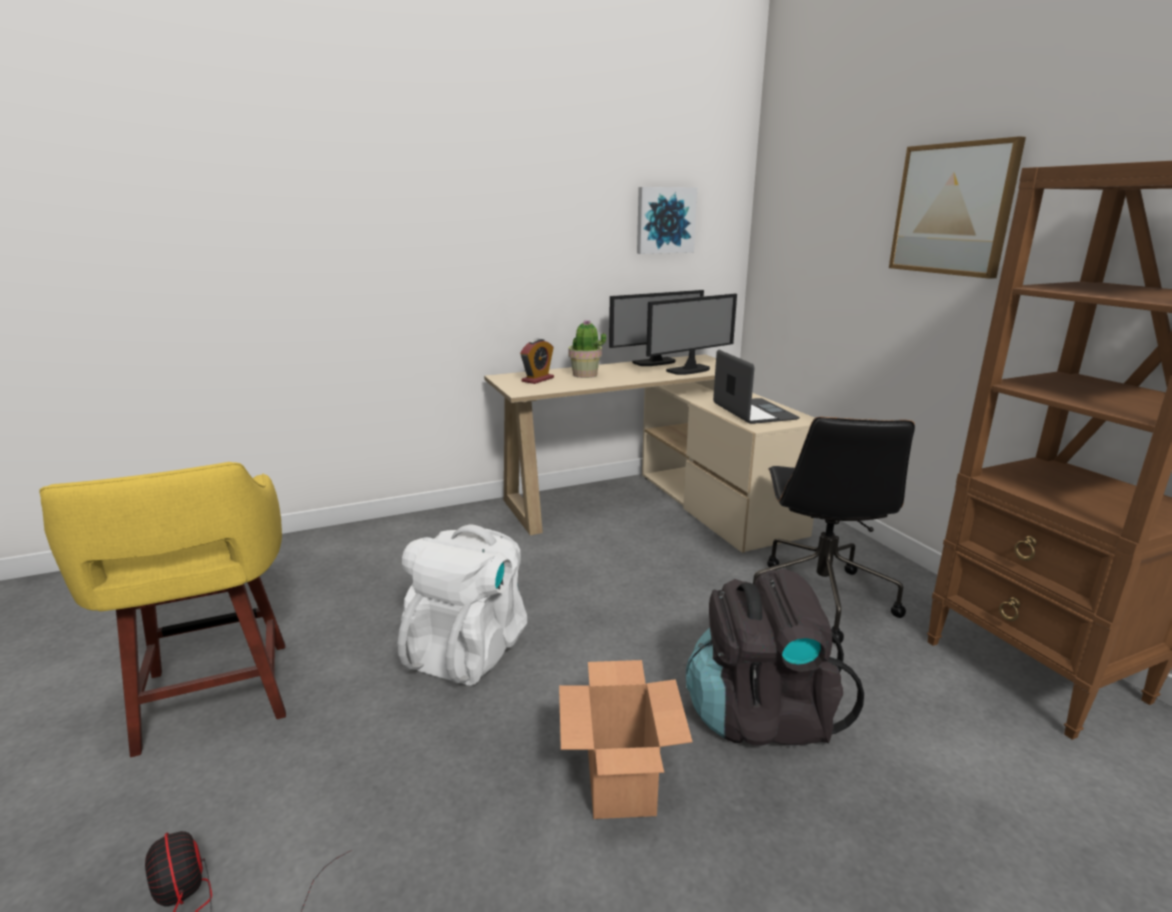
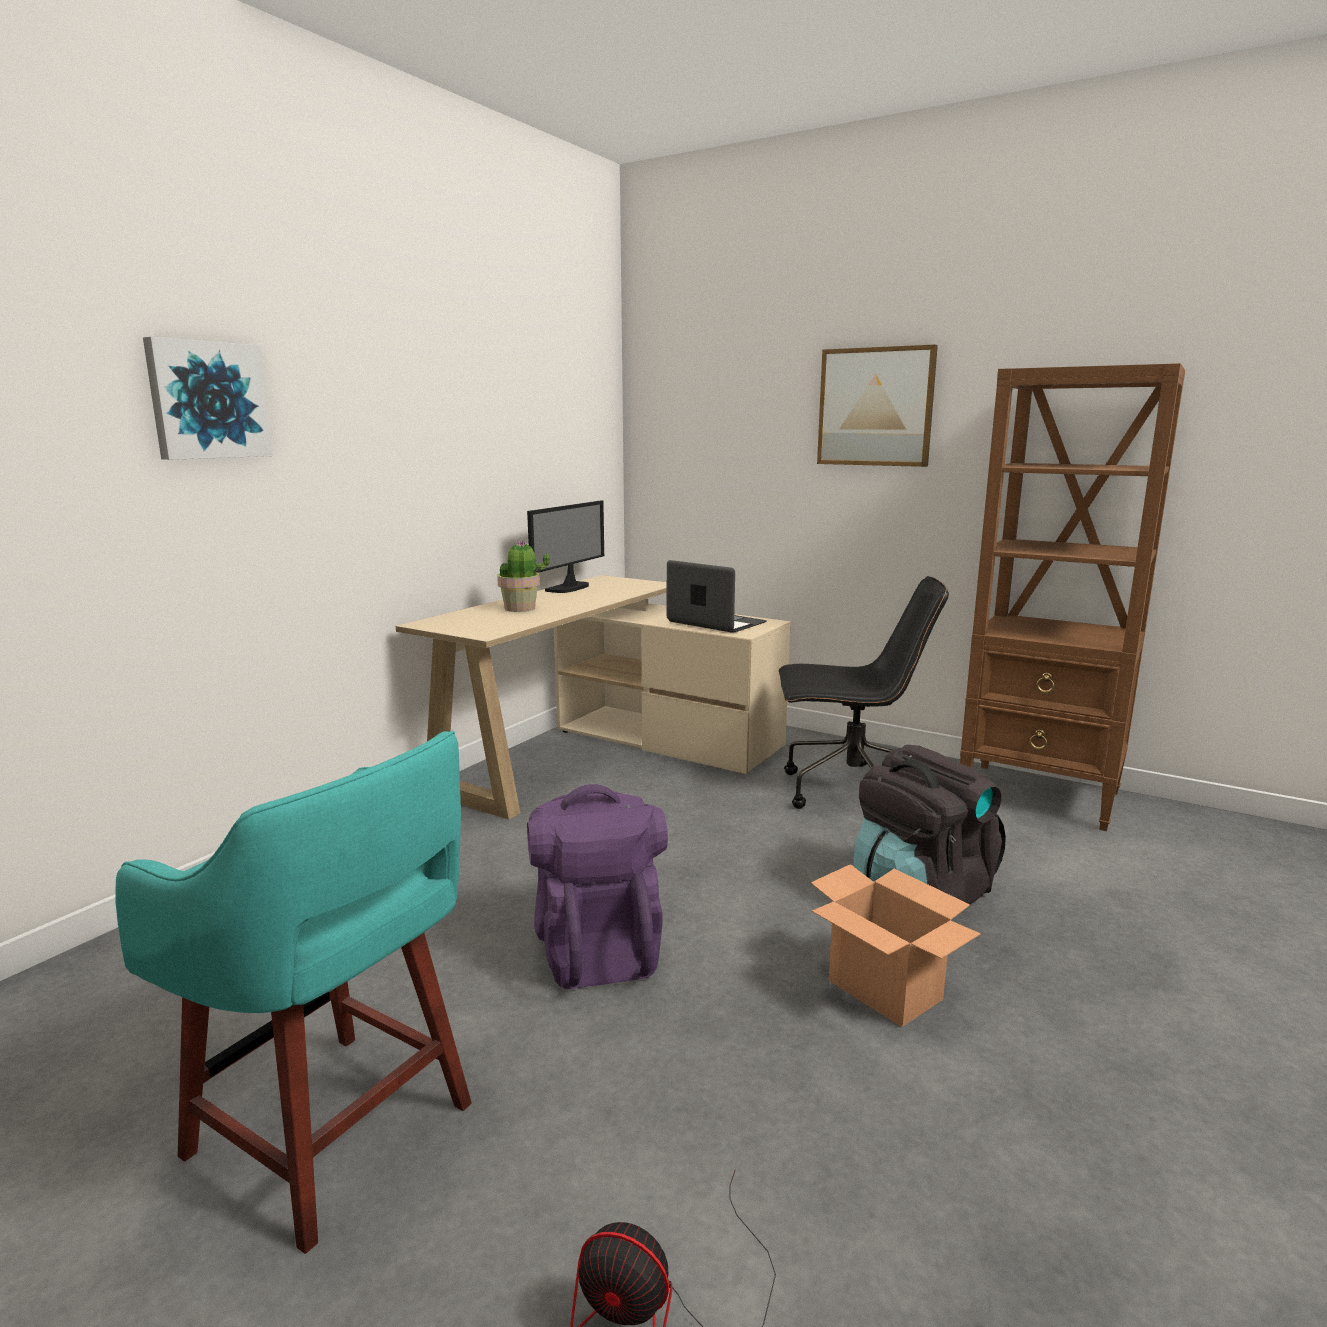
camera: 35 degrees left, 5 degrees down
(215, 699) = (337, 1133): yellow stool -> turquoise stool
(469, 649) = (597, 948): white backpack -> purple backpack
(537, 379) = (475, 620): alarm clock -> none
(665, 220) = (554, 422): picture -> picture (207, 400)
(690, 370) = (621, 590): monitor -> none
(819, 597) = (849, 792): black office chair -> black office chair turned 60 degrees counterclockwise

